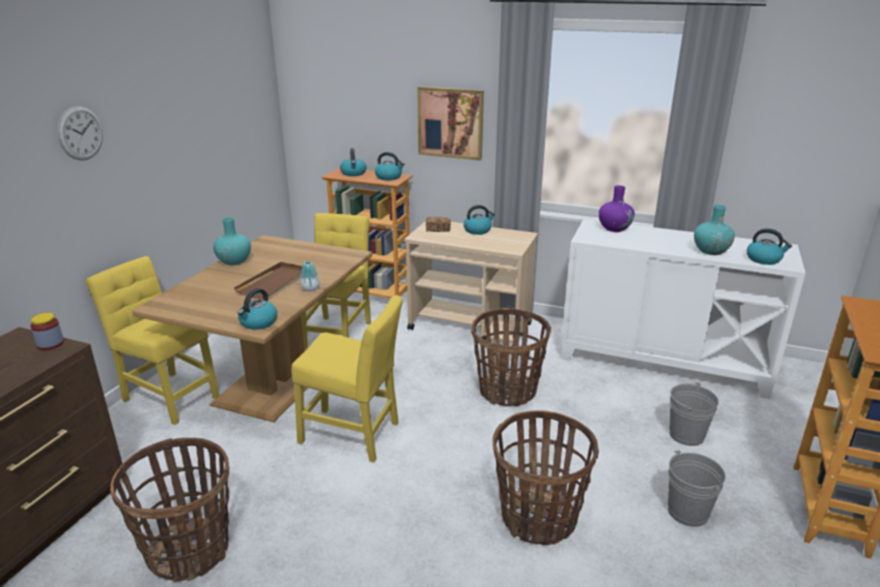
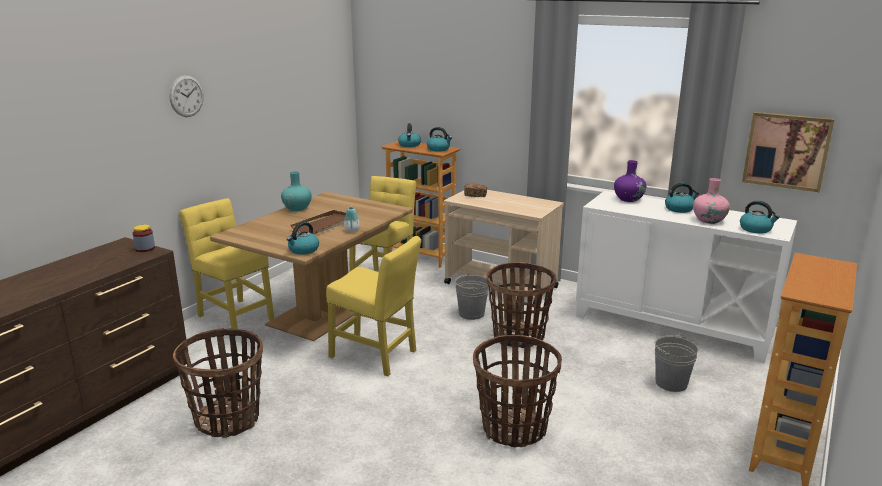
camera: 10 degrees right, 5 degrees down
(450, 123) = (493, 103): picture -> picture (786, 151)
(478, 230) = (510, 197): kettle -> kettle (679, 209)
(687, 512) = (649, 438): grey bucket -> grey bucket (471, 313)
(711, 251) = (709, 220): turquoise vase -> pink vase

